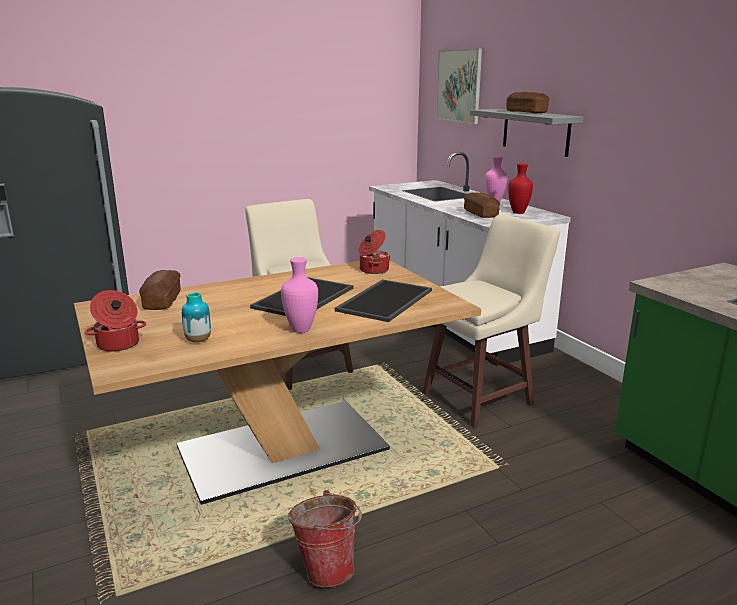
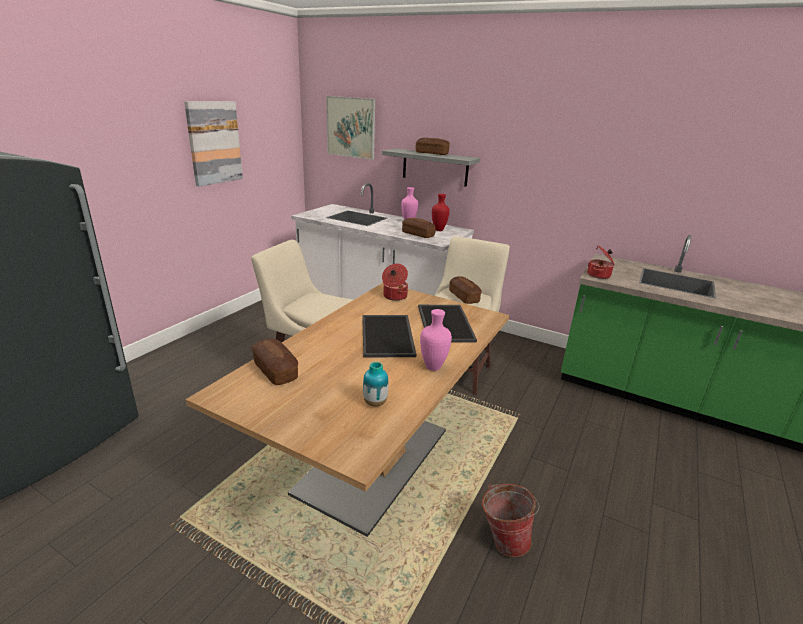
camera: 35 degrees left, 5 degrees up
(118, 345) = (315, 432): cooking pot -> cooking pot (599, 275)
(295, 101) = (214, 143): none -> picture
(479, 290) = (464, 297): none -> bread

